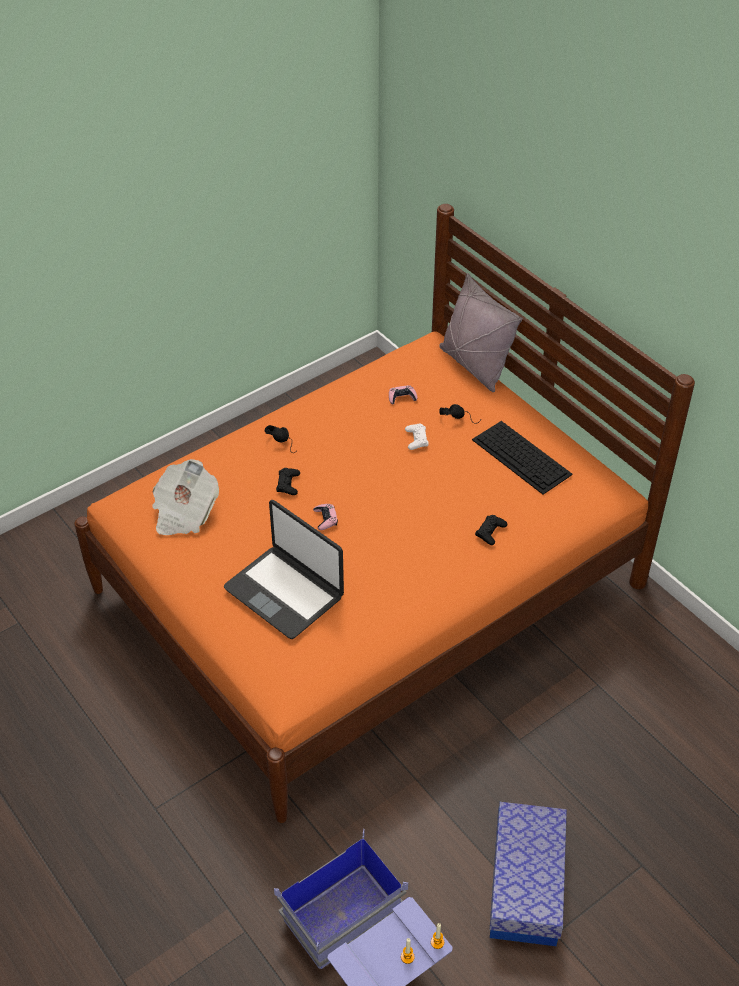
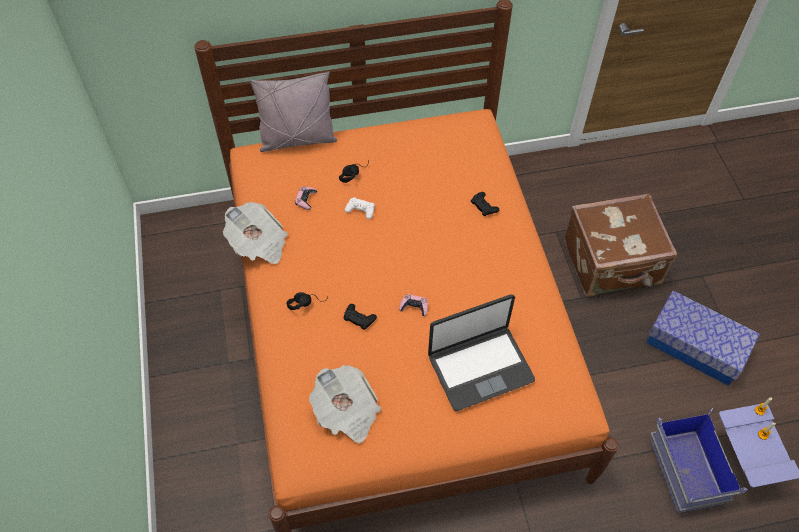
camera: 65 degrees left, 10 degrees up
(329, 386) = (258, 243): none -> newspaper
(522, 457) = (419, 154): keyboard -> none
(590, 758) = (612, 264): none -> brown suitcase

